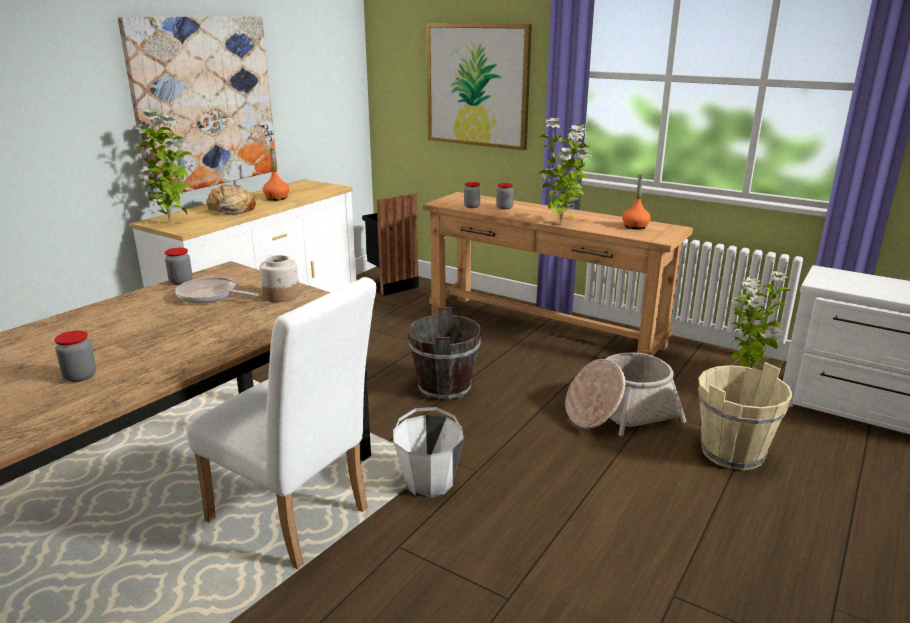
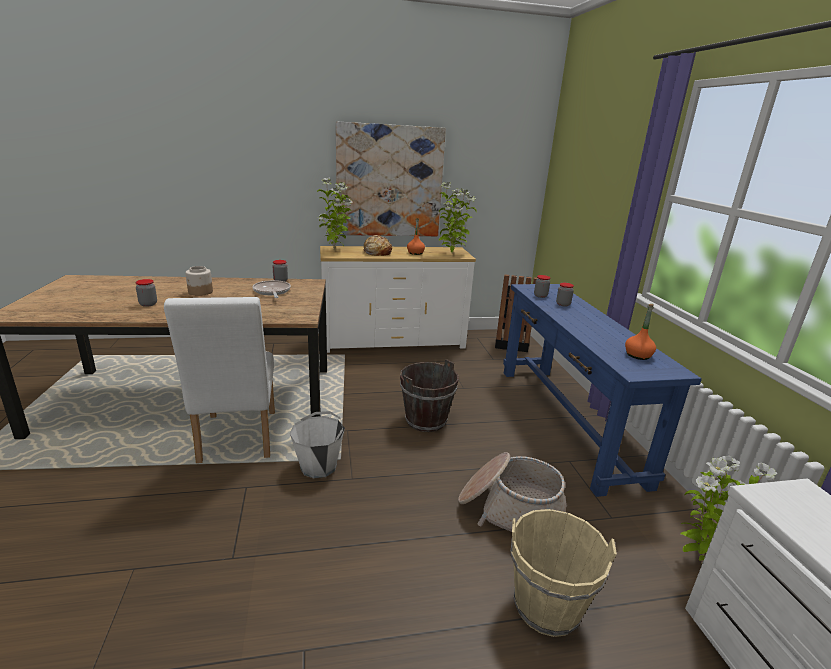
camera: 45 degrees right, 0 degrees up
(281, 296) = (295, 304): jar -> jar (200, 292)
(477, 85) = (599, 198): picture -> none
(543, 330) = (565, 421): brown console table -> blue console table
(562, 223) = (577, 329): potted plant -> potted plant (452, 254)

